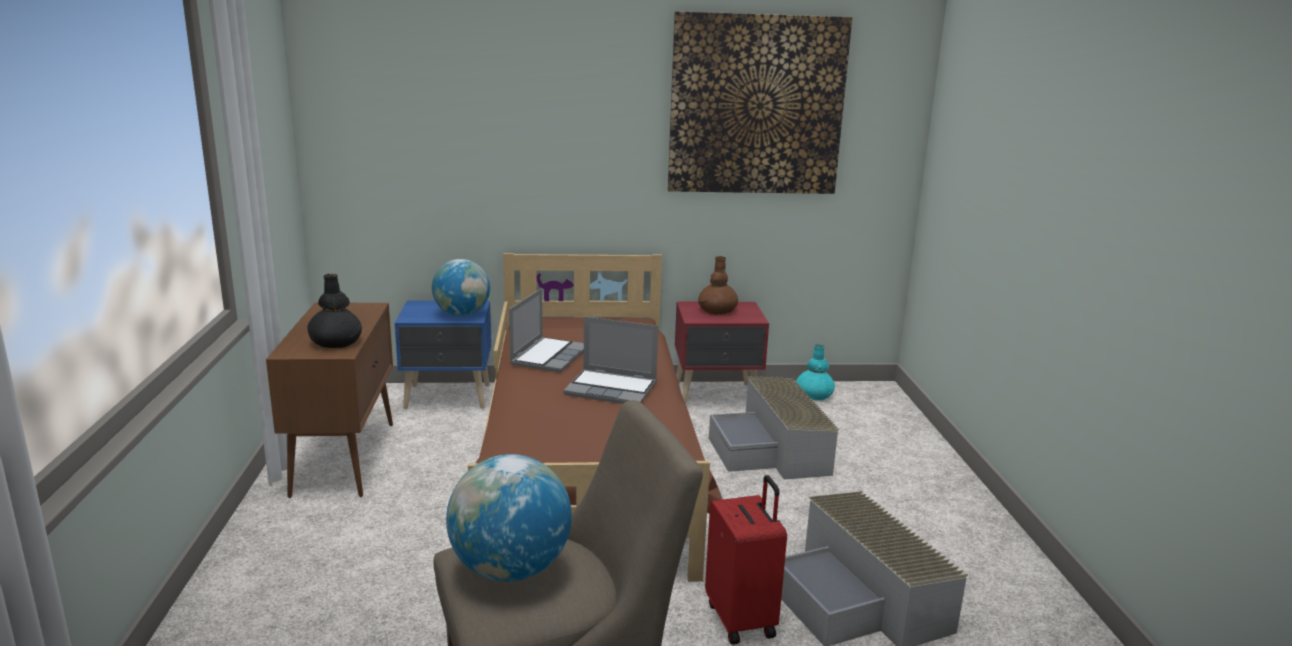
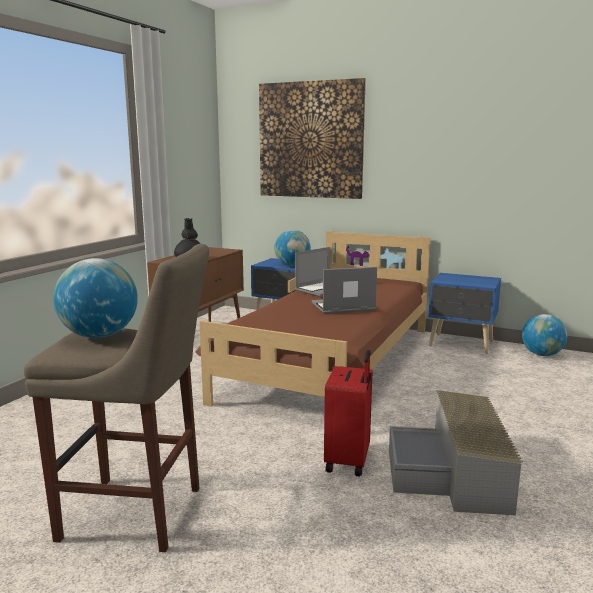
camera: 30 degrees right, 5 degrees down
(612, 389) = (342, 307): laptop -> laptop turned 120 degrees clockwise
(717, 310) = (464, 279): brown vase -> none
(717, 396) = (462, 344): red nightstand -> blue nightstand
(756, 105) = (505, 127): picture -> picture (310, 140)
(772, 450) = (473, 378): grey storage box -> none
(814, 395) = (542, 354): turquoise vase -> globe

